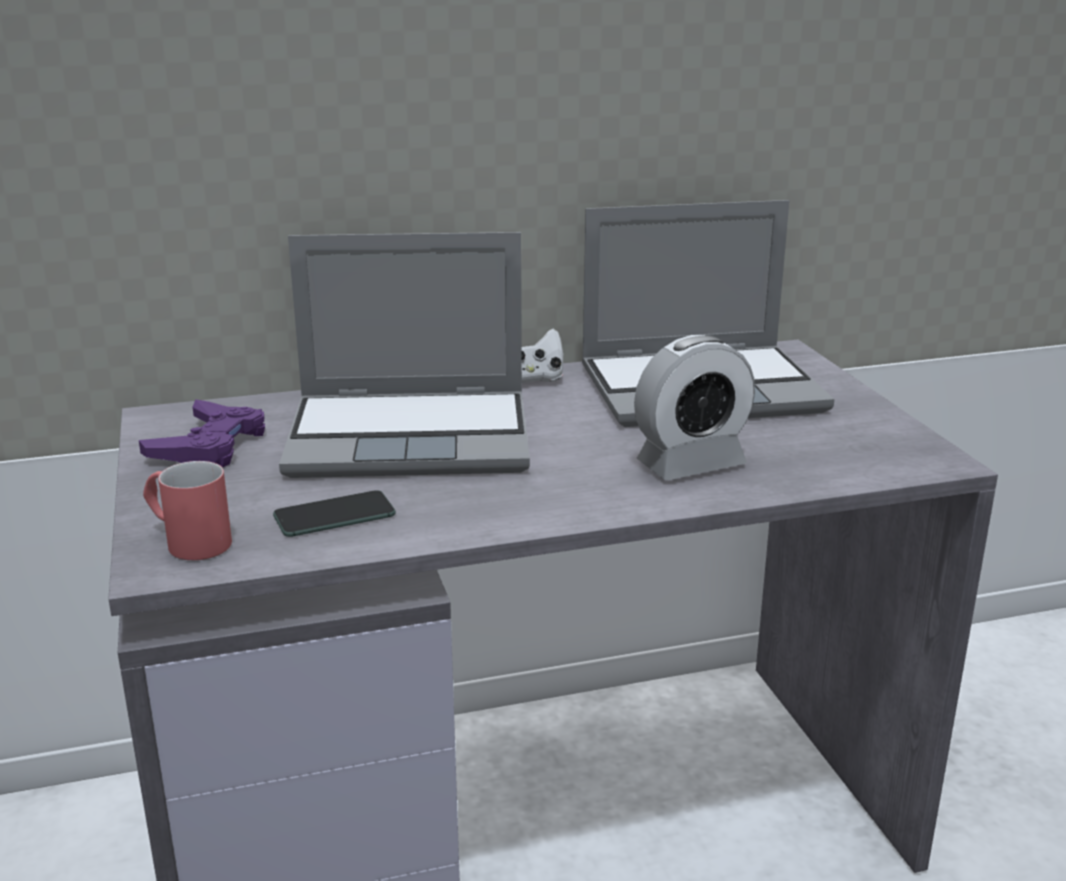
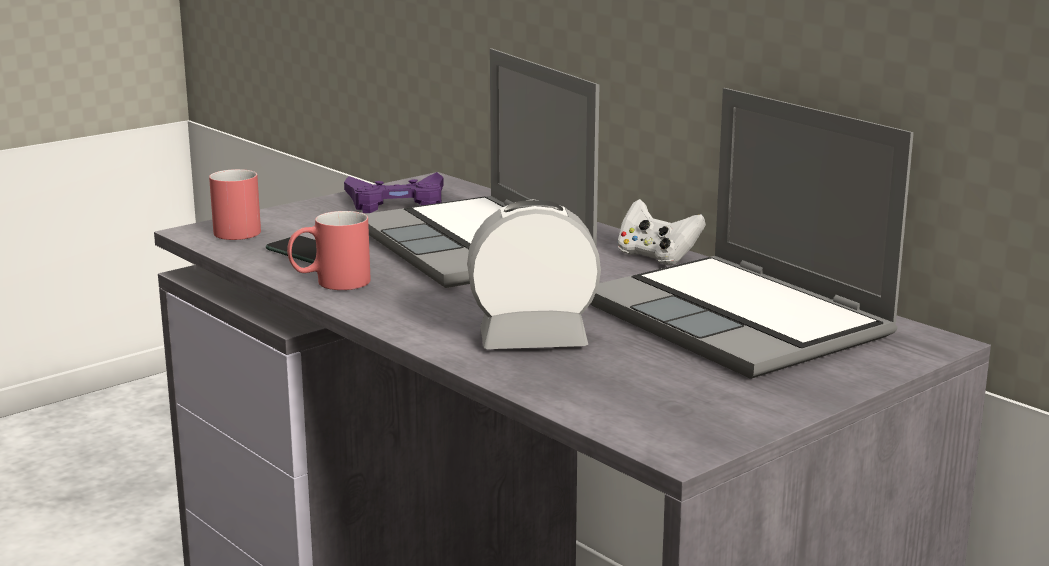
camera: 65 degrees right, 5 degrees down
(448, 522) = (330, 283): none -> red mug
(691, 464) = (533, 340): alarm clock -> alarm clock turned 135 degrees clockwise

